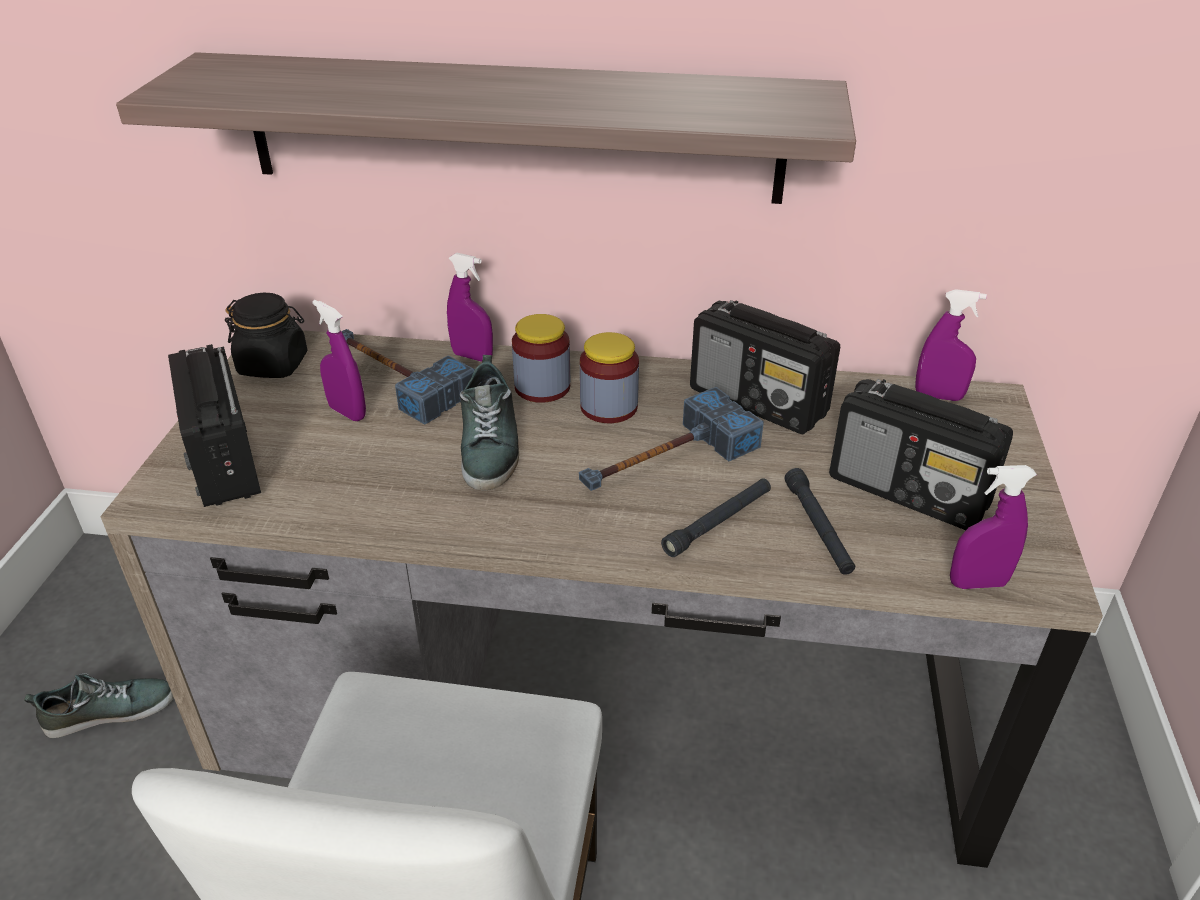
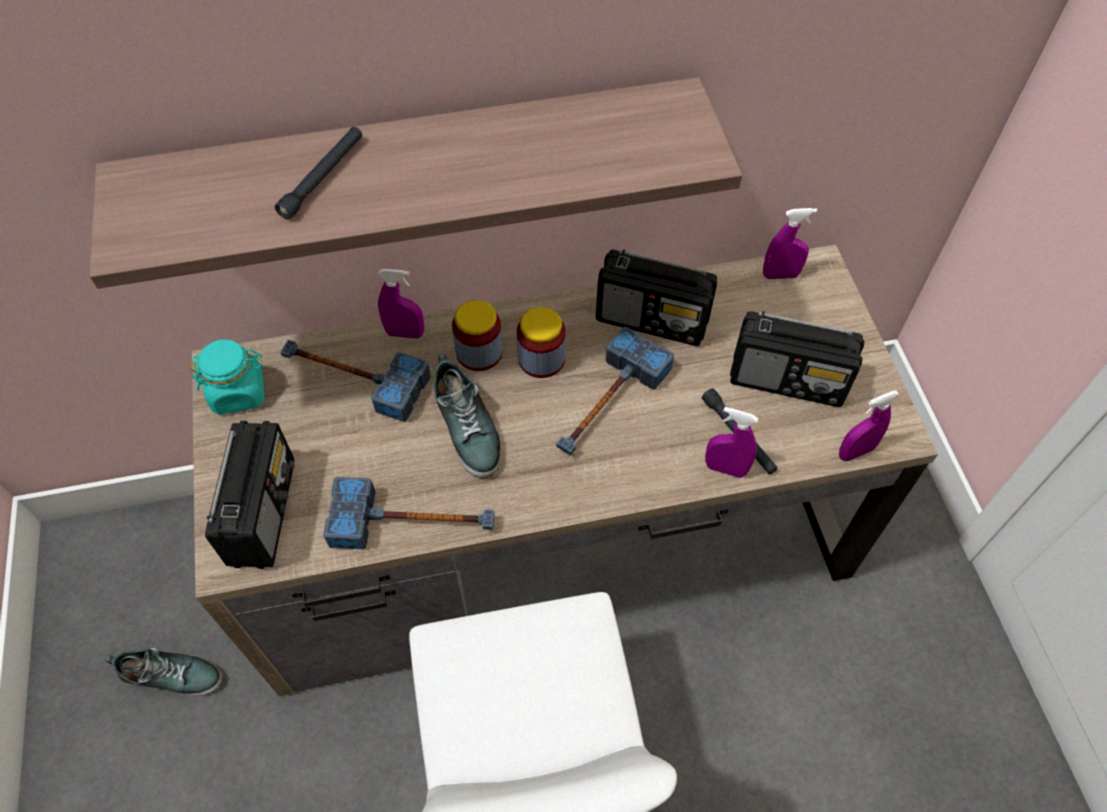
camera: 20 degrees left, 20 degrees up
(110, 711) = (172, 675): shoe -> shoe turned 45 degrees clockwise
(224, 462) = (263, 511): radio -> radio turned 135 degrees counterclockwise
(273, 365) = (239, 392): black jar -> turquoise jar
(347, 412) = (334, 427): purple spray bottle -> purple spray bottle (725, 468)
(375, 511) = (414, 522): none -> hammer
(718, 522) = (668, 452): black flashlight -> black flashlight (323, 177)

